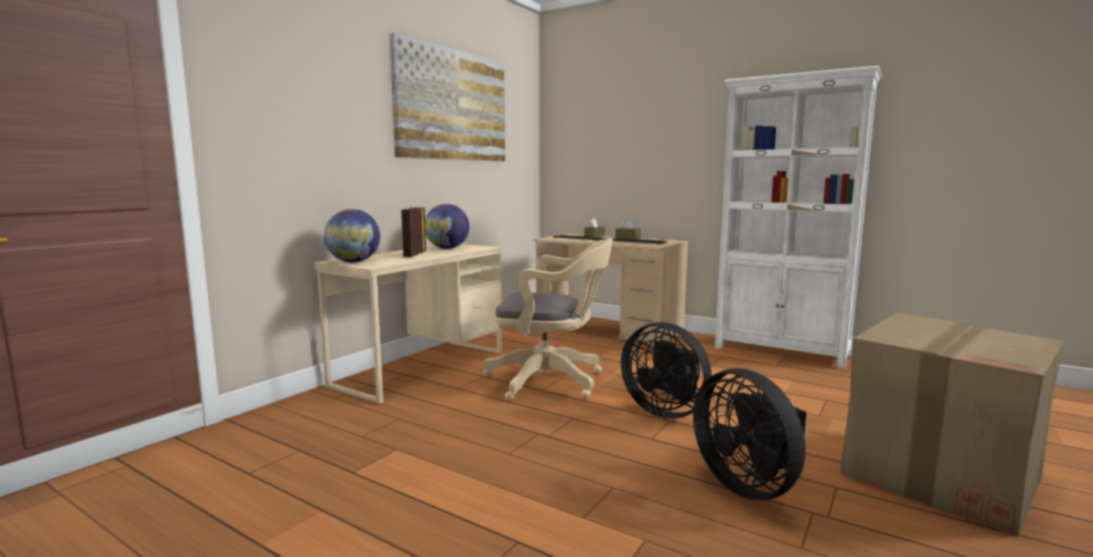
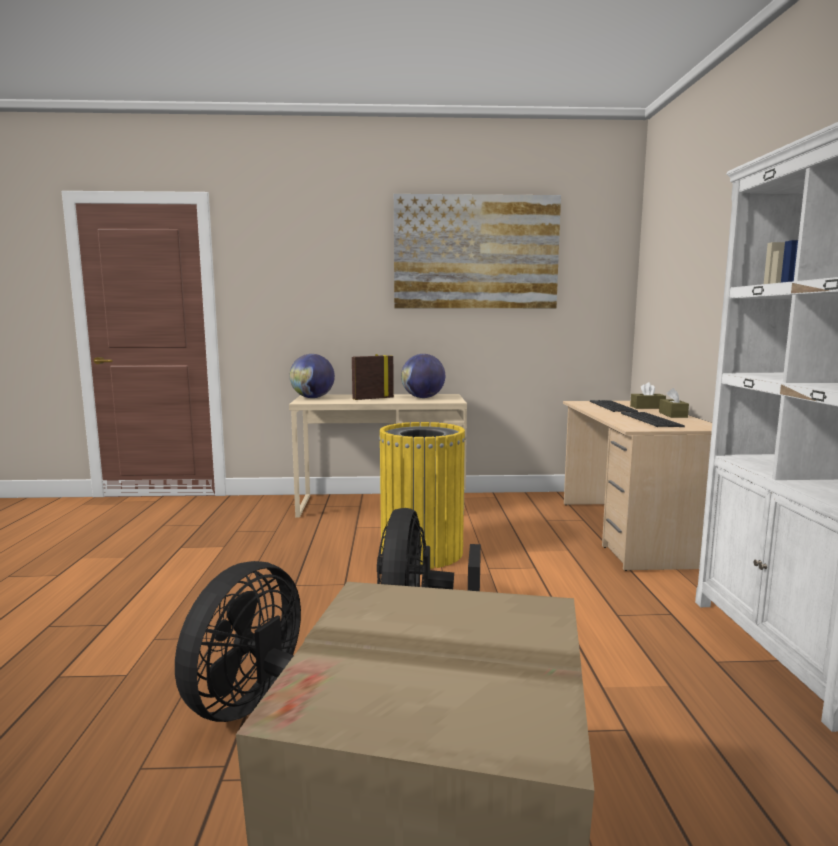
camera: 55 degrees right, 0 degrees up
(551, 381) = (422, 552): beige office chair -> yellow trash can

